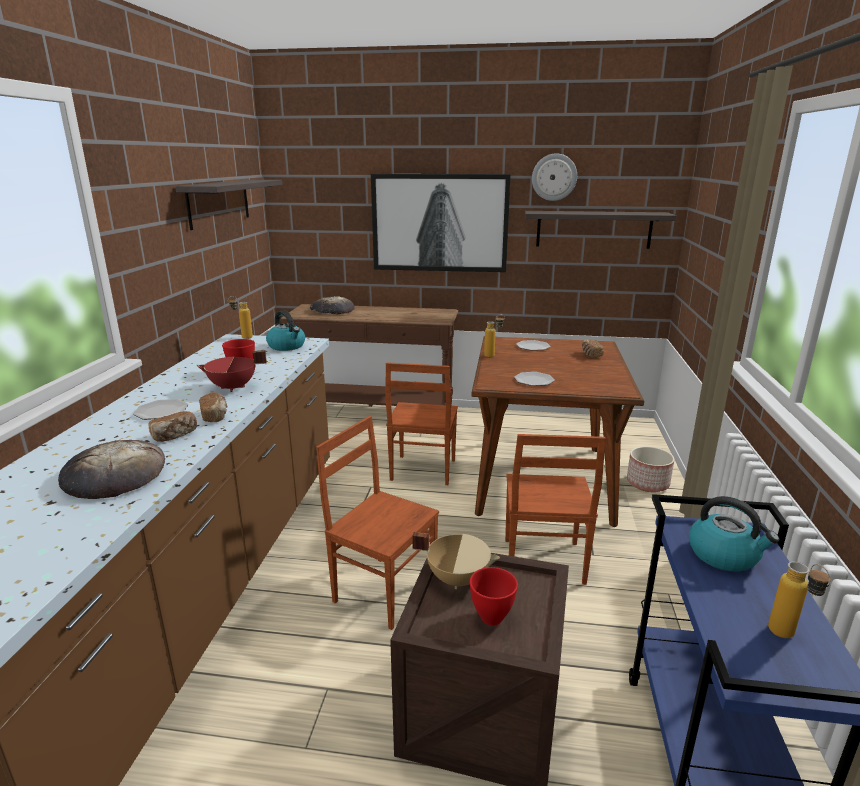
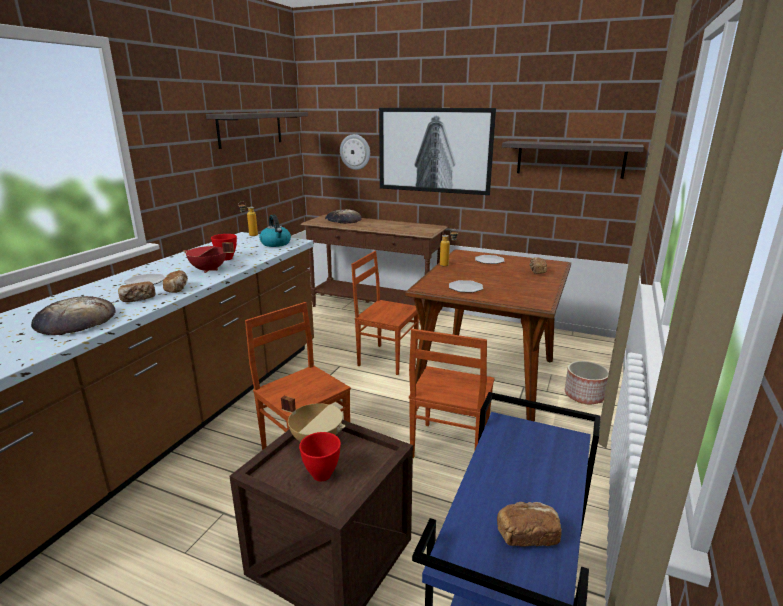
camera: 15 degrees right, 0 degrees up
(422, 470) = (387, 359): brown chair -> brown chair turned 90 degrees clockwise
(554, 177) = (535, 111): wall clock -> wall clock (355, 152)
(724, 555) = (526, 454): kettle -> none
(788, 638) = (527, 535): bottle -> bread

